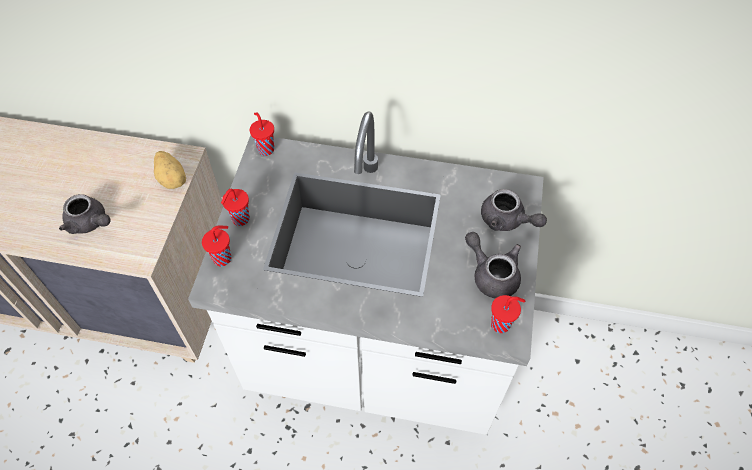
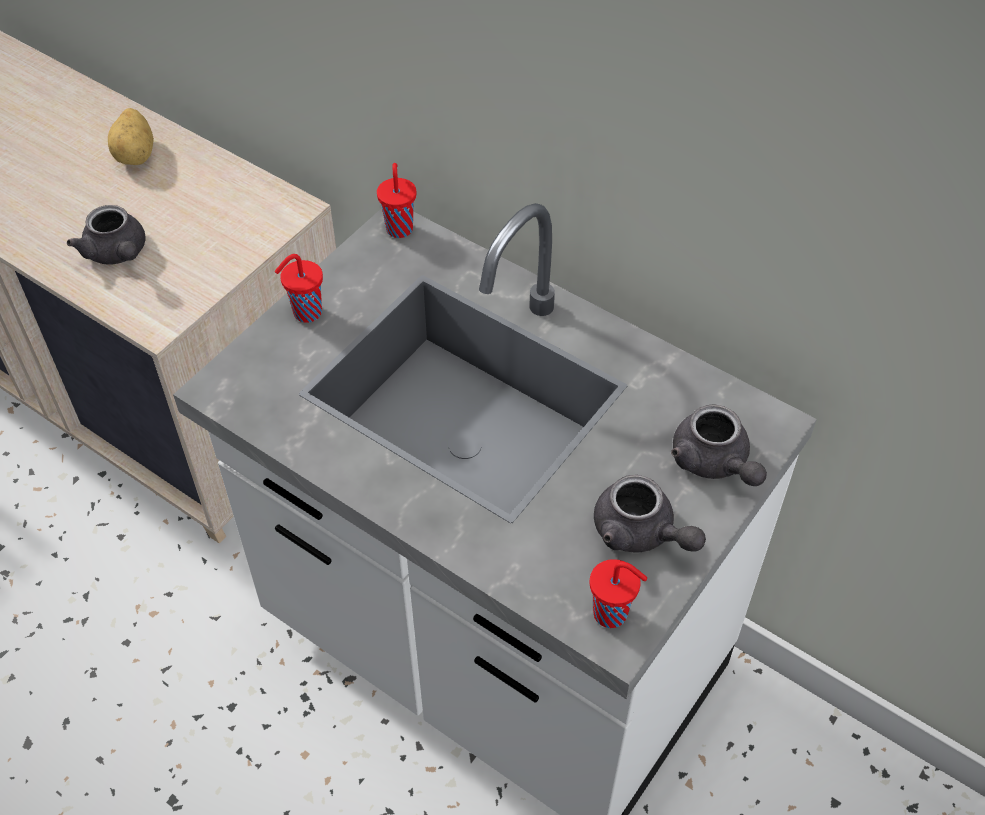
camera: 25 degrees right, 5 degrees down
(172, 178) = (260, 232): potato -> potato (137, 154)
(223, 258) = (252, 357): red cup -> none
(492, 274) = (641, 533): grey teapot -> grey teapot turned 150 degrees clockwise

